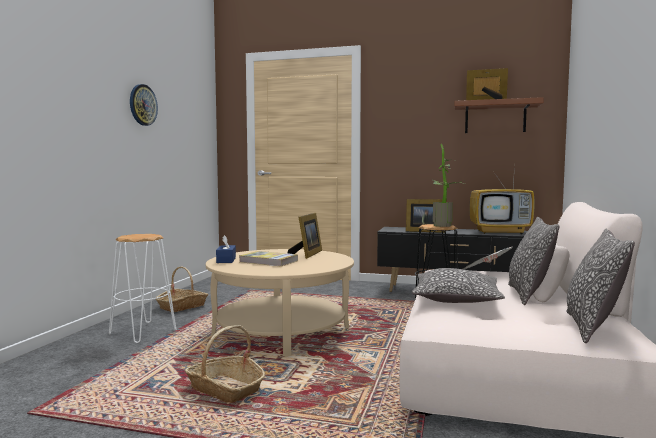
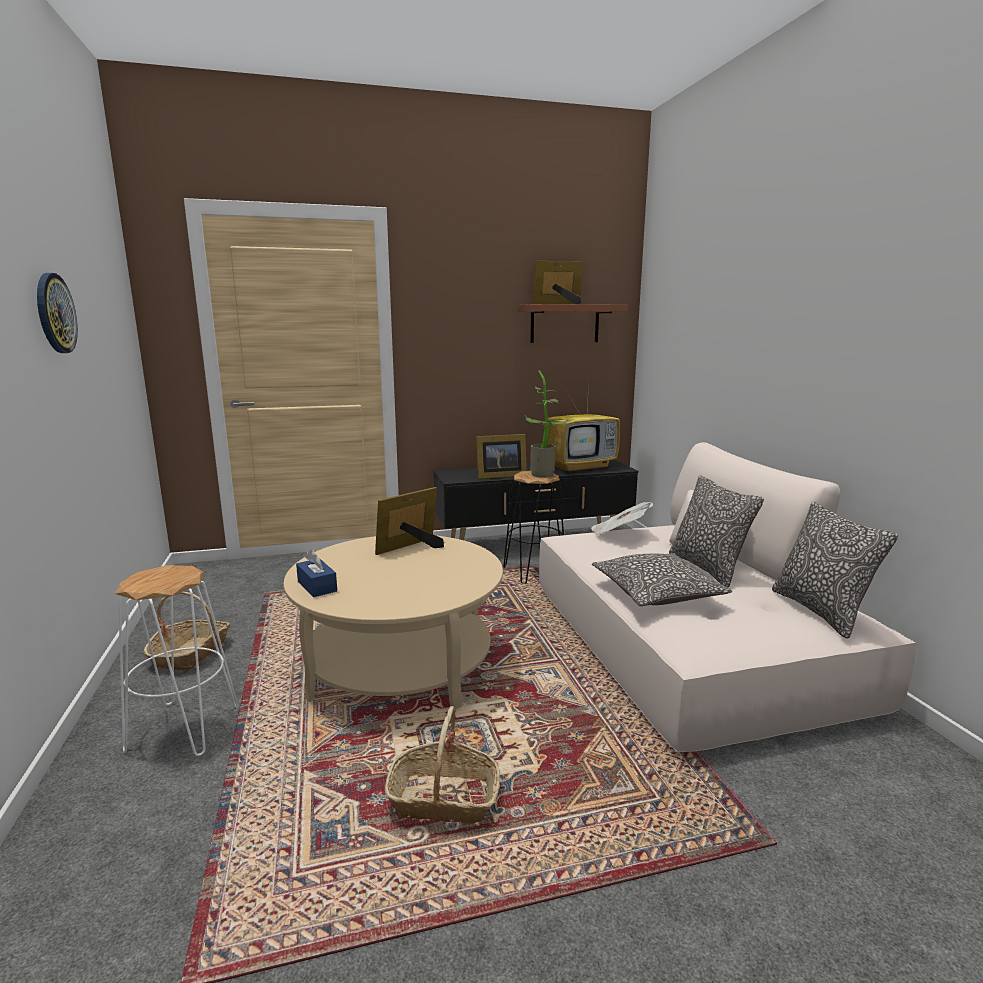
camera: 30 degrees left, 10 degrees up
(268, 261) = (385, 576): book -> none
(307, 254) = (412, 547): picture frame -> picture frame turned 120 degrees counterclockwise

